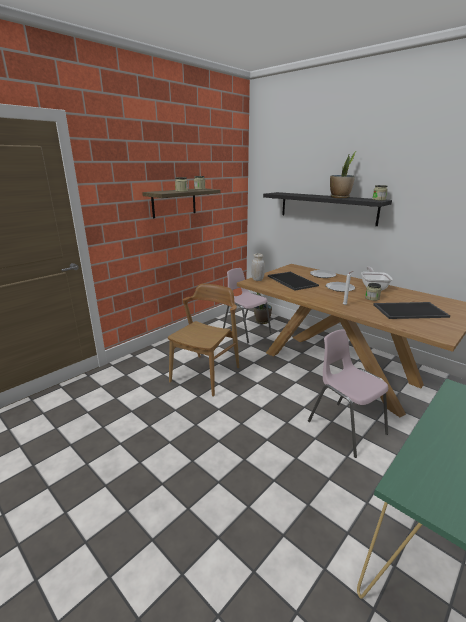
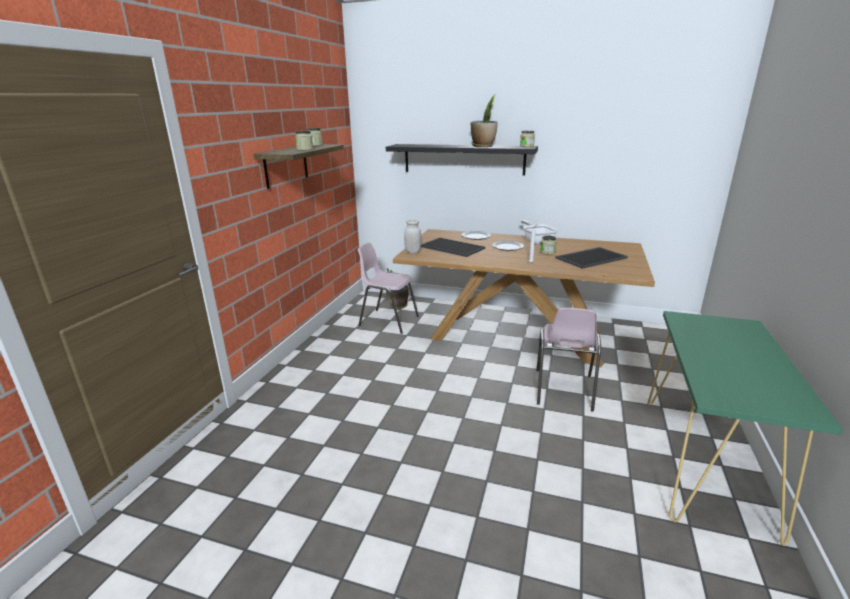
camera: 25 degrees left, 0 degrees up
(206, 374) = (381, 379): brown chair -> none
(345, 427) = (563, 390): pink chair -> pink chair turned 105 degrees counterclockwise

